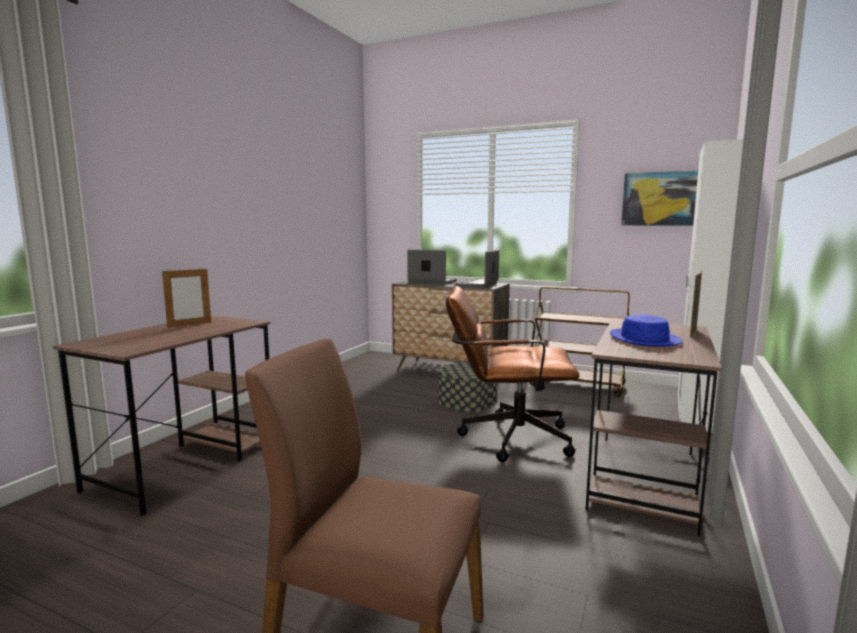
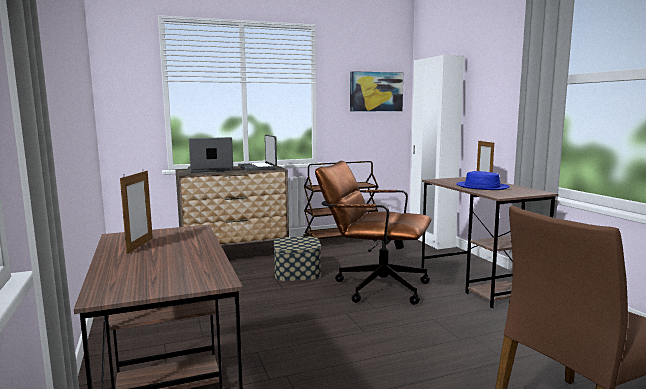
camera: 45 degrees left, 0 degrees up
(506, 437) = (373, 286): brown office chair -> brown office chair turned 60 degrees clockwise

